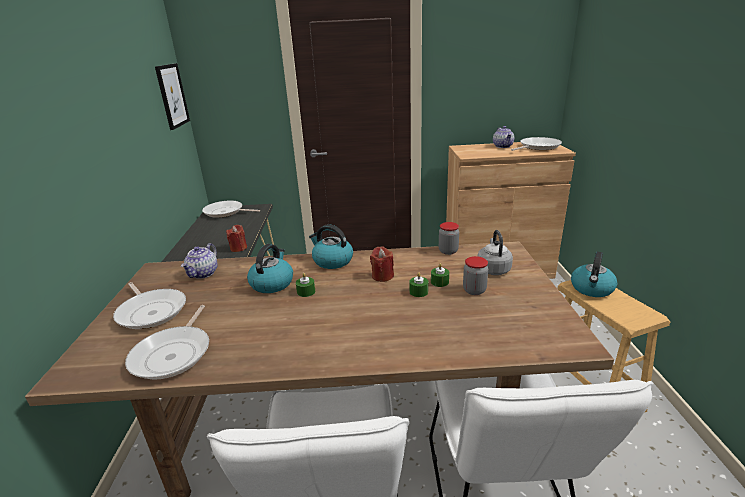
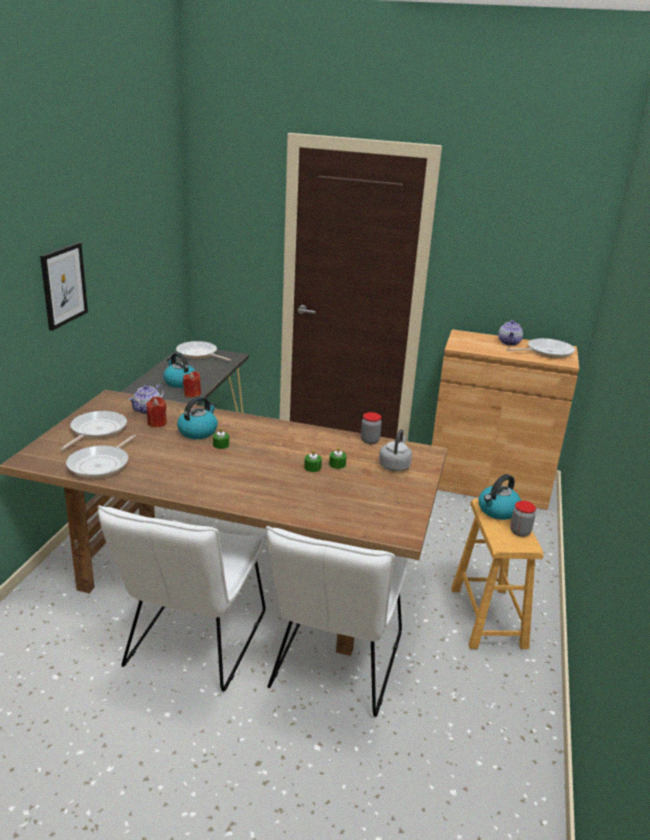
camera: 15 degrees right, 0 degrees up
(151, 311) = (96, 430): frying pan -> frying pan turned 135 degrees counterclockwise
(172, 96) = (169, 231): picture -> picture (63, 285)
(332, 261) = (259, 425): kettle -> kettle (179, 382)
(382, 276) = (293, 448): red candle -> red candle (157, 423)
(474, 290) = (360, 478): jar -> jar (520, 532)

